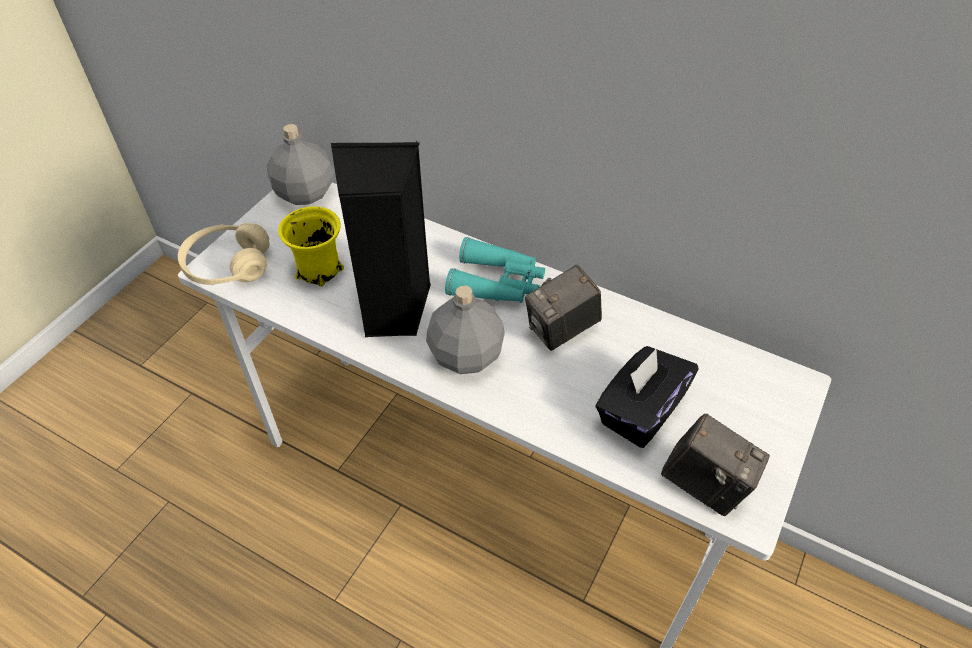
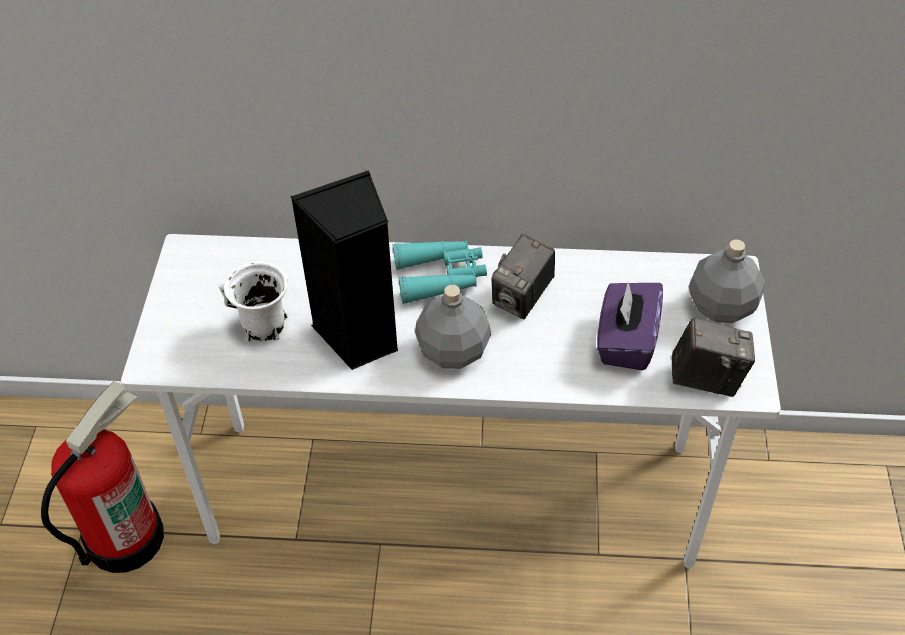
camera: 25 degrees left, 0 degrees up
(216, 412) = (124, 537): none -> fire extinguisher
(228, 266) = (168, 354): beige headphones -> none
(306, 193) = (196, 256): grey bottle -> grey bottle (722, 306)
(318, 270) = (263, 326): yellow mug -> white mug
(640, 411) = (625, 341): black tissue box -> purple tissue box

